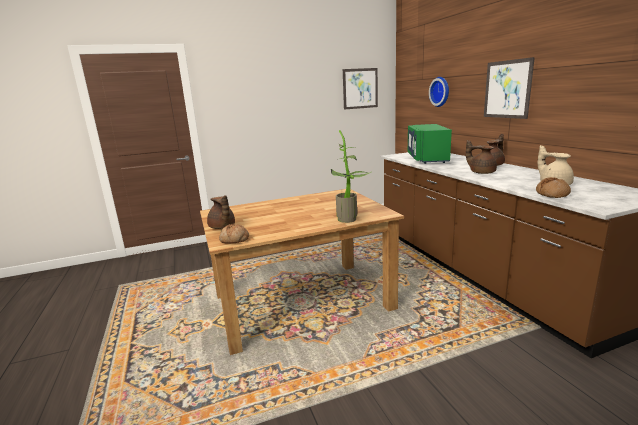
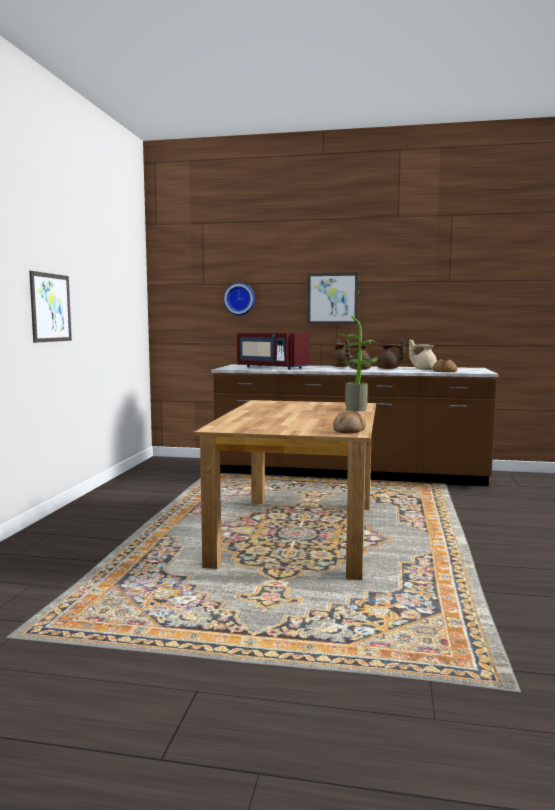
camera: 60 degrees left, 10 degrees down
(222, 227) = (295, 430): brown teapot -> brown teapot (389, 369)
(360, 88) = (126, 288): picture -> picture (50, 307)
(426, 158) = (271, 368): green microwave -> red microwave

